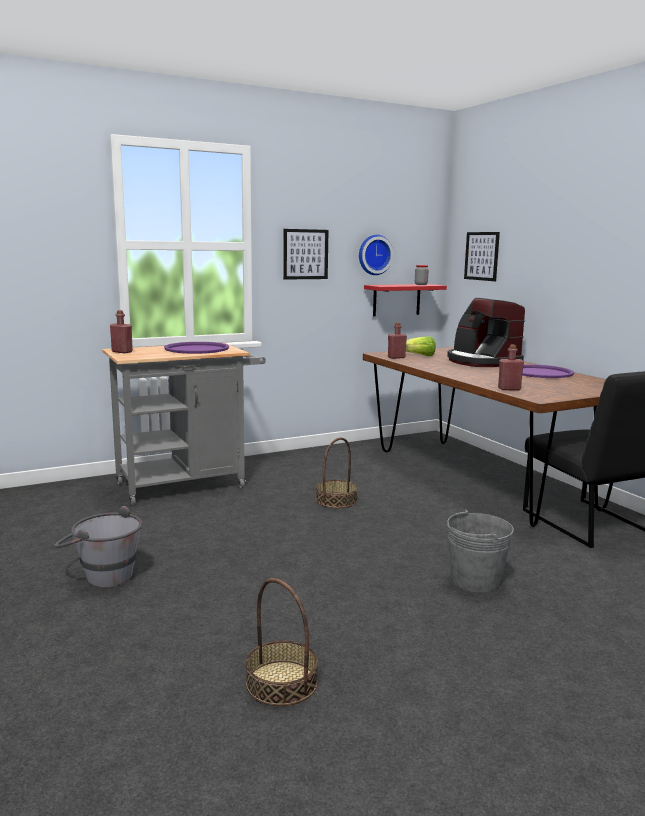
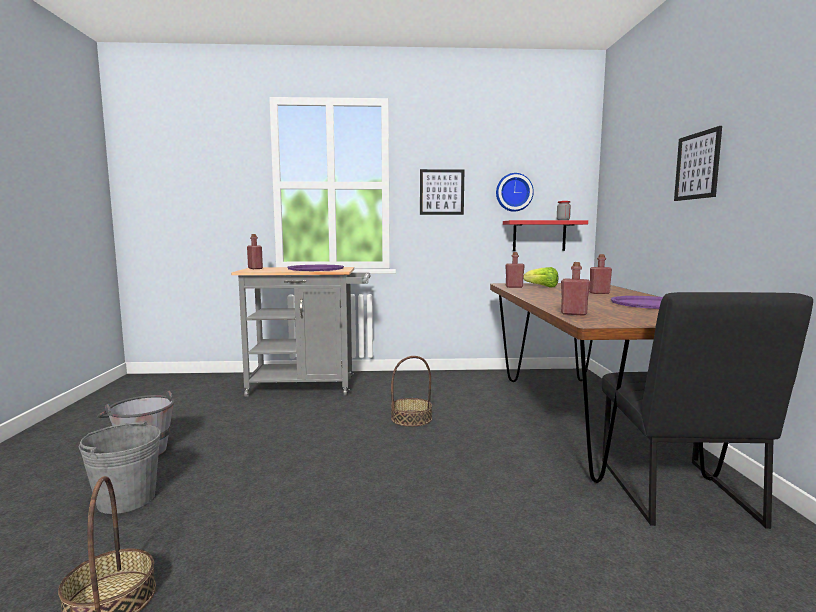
camera: 25 degrees right, 5 degrees down
(475, 581) = (453, 533): grey bucket -> grey bucket (126, 499)
(481, 256) = (622, 187): picture -> picture (697, 166)
(481, 361) = (599, 293): coffee machine -> red bottle

